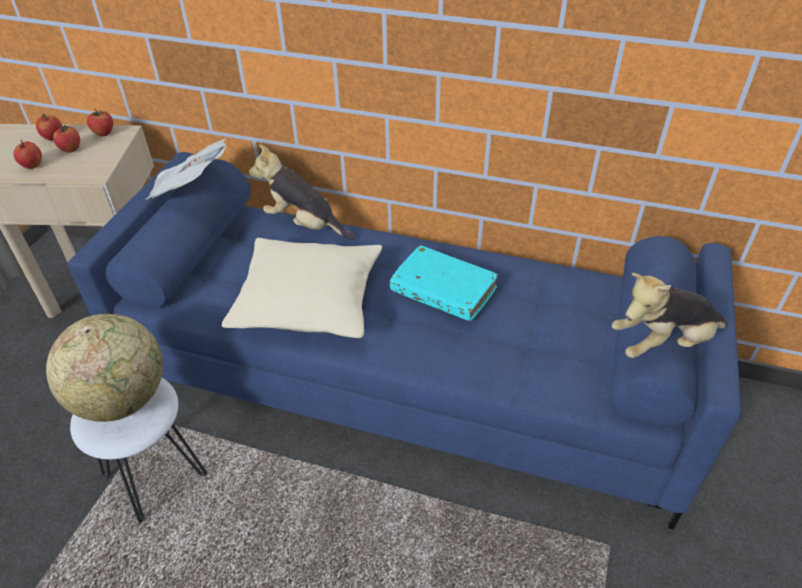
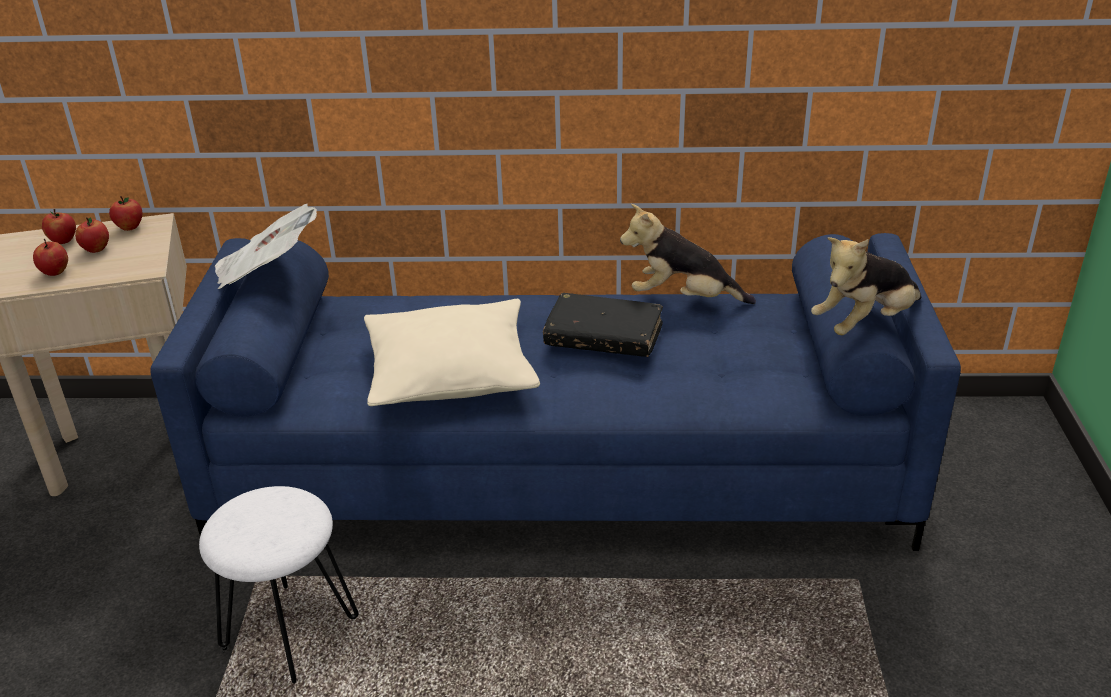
camera: 15 degrees left, 10 degrees down
(123, 399) = (261, 514): globe -> none
(305, 224) = (407, 301): plush toy -> plush toy (683, 299)
(443, 291) = (603, 337): turquoise book -> black book

